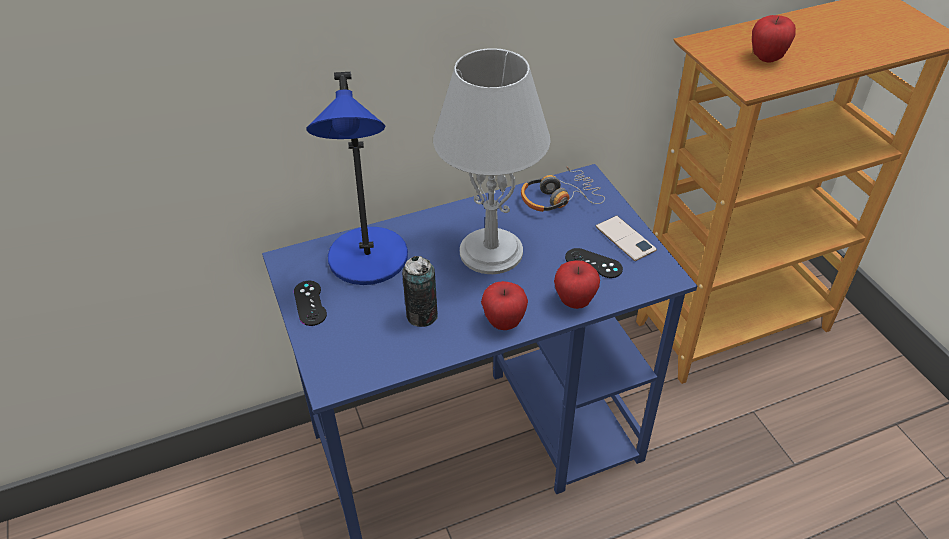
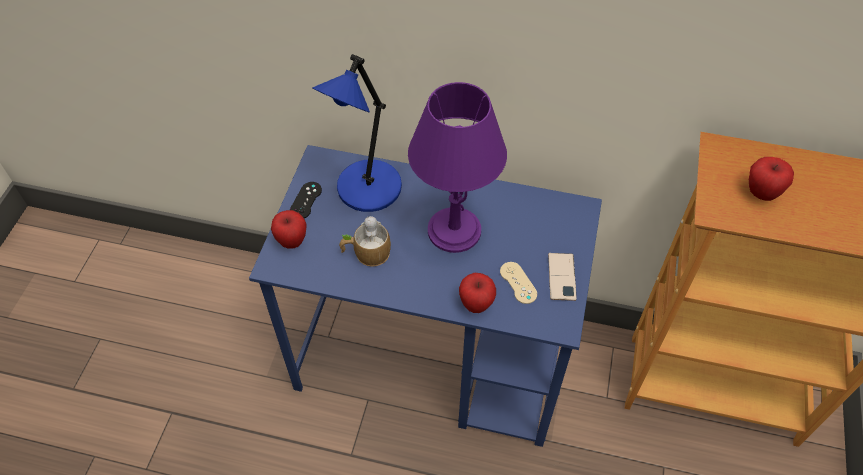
camera: 35 degrees right, 10 degrees up
(422, 316) = (366, 252): can -> mug
(492, 251) = (455, 230): grey table lamp -> purple table lamp
(504, 322) = (413, 290): apple -> apple (292, 241)
(559, 198) = (544, 214): headphones -> none
(593, 263) = (518, 283): black game controller -> beige game controller

